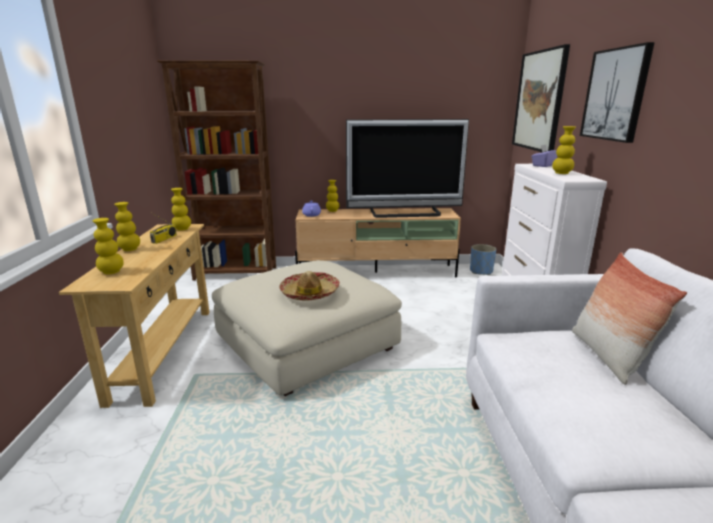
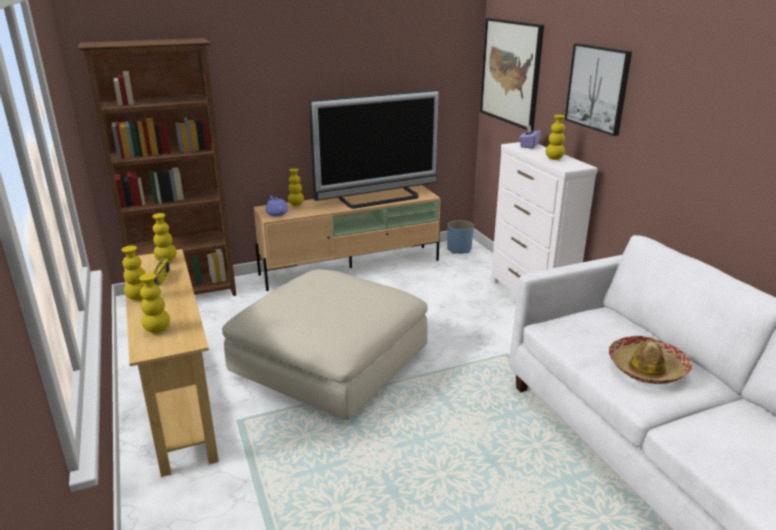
camera: 20 degrees left, 5 degrees up
(309, 293) = (344, 312): hat -> hat (647, 368)
(608, 356) = (631, 327): pillow -> none

